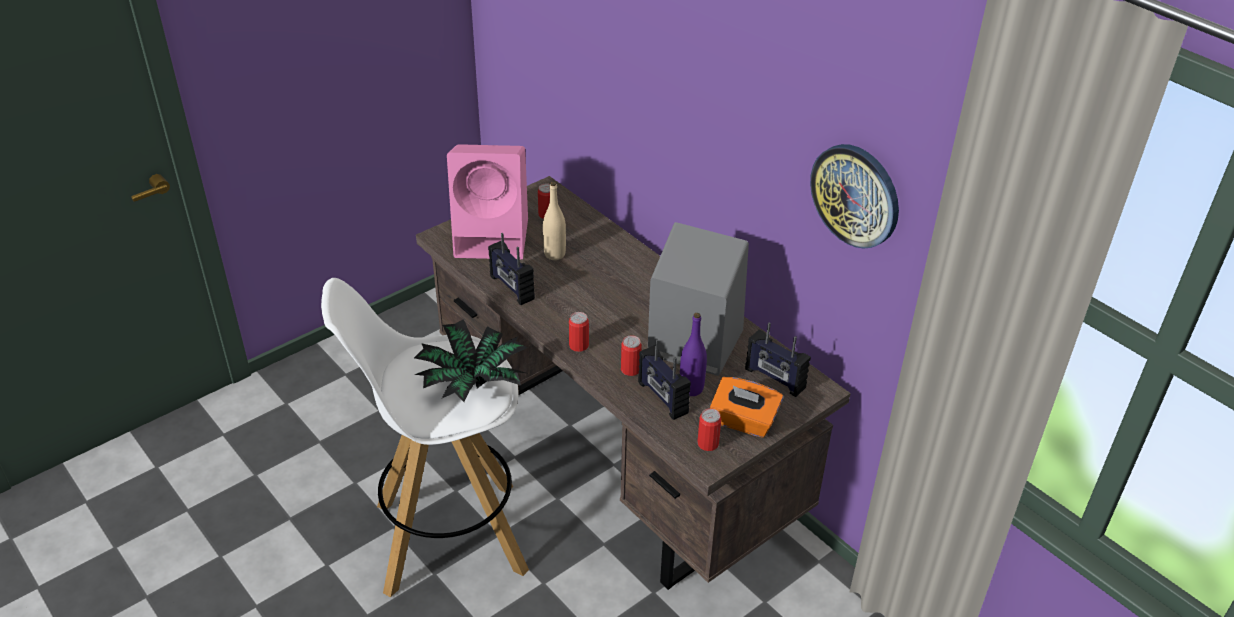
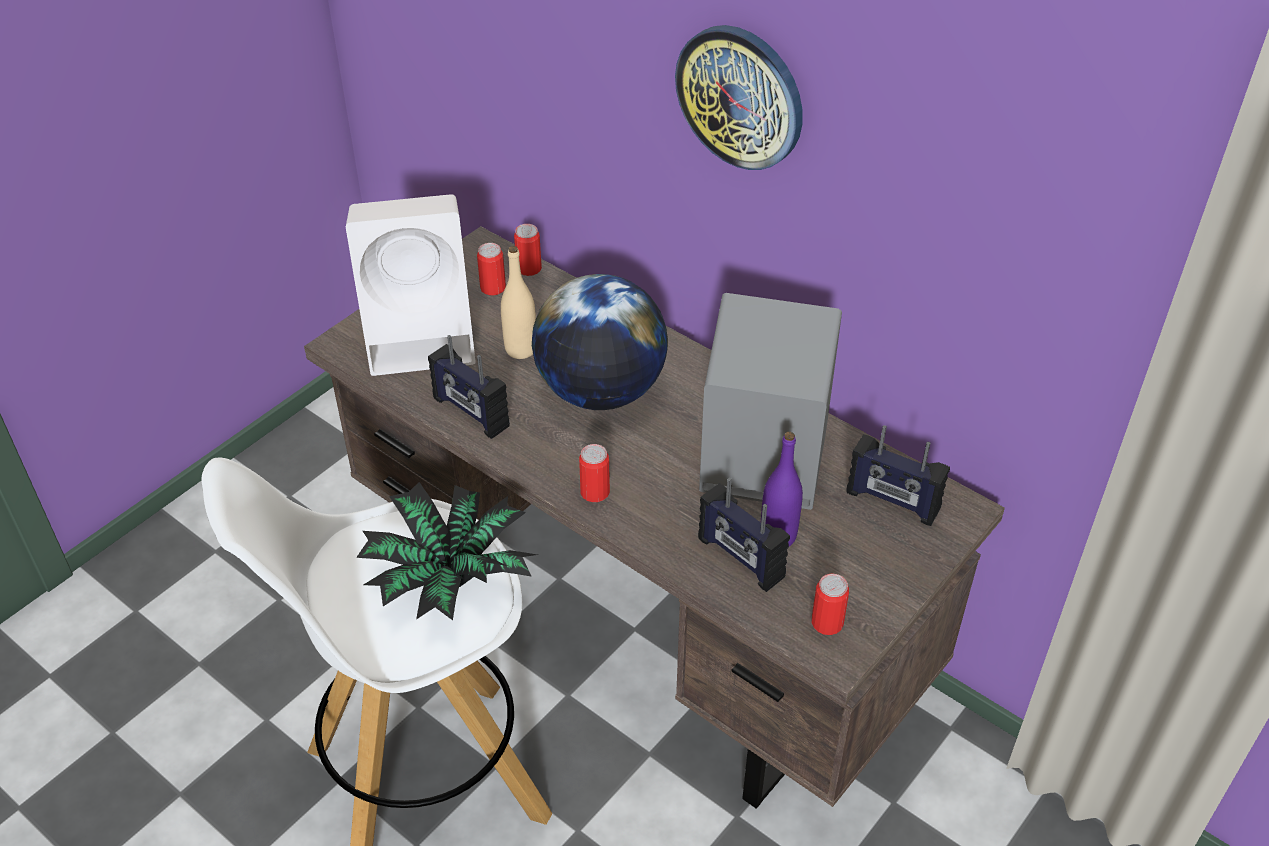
camera: 10 degrees left, 5 degrees up
(494, 238) = (424, 335): pink speaker -> white speaker
(599, 286) = (600, 391): none -> globe
(630, 369) = (681, 519): can -> can (529, 268)
(743, 422) = (868, 578): orange tissue box -> none
(856, 195) = (1016, 227): wall clock -> wall clock (740, 96)

